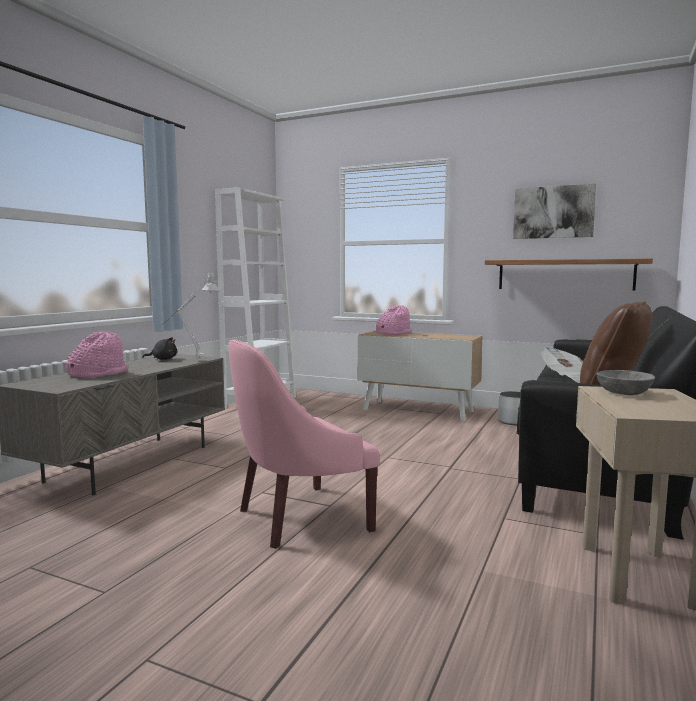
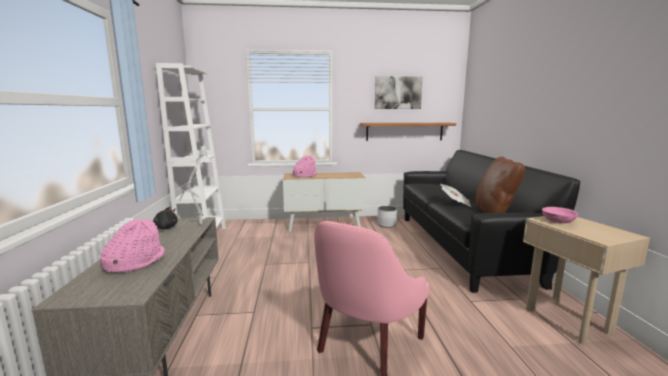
camera: 30 degrees left, 5 degrees up
(623, 393) = (557, 221): grey bowl -> pink bowl

